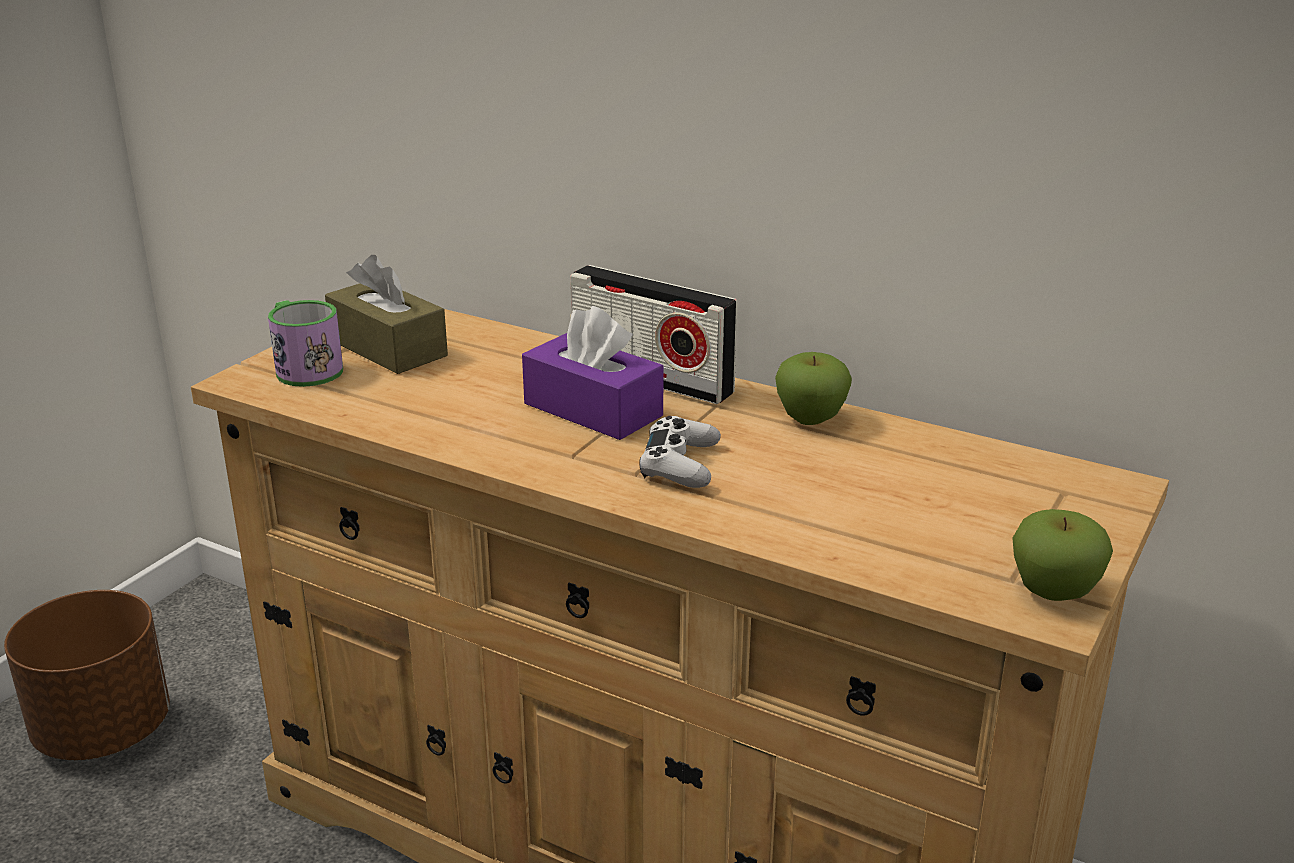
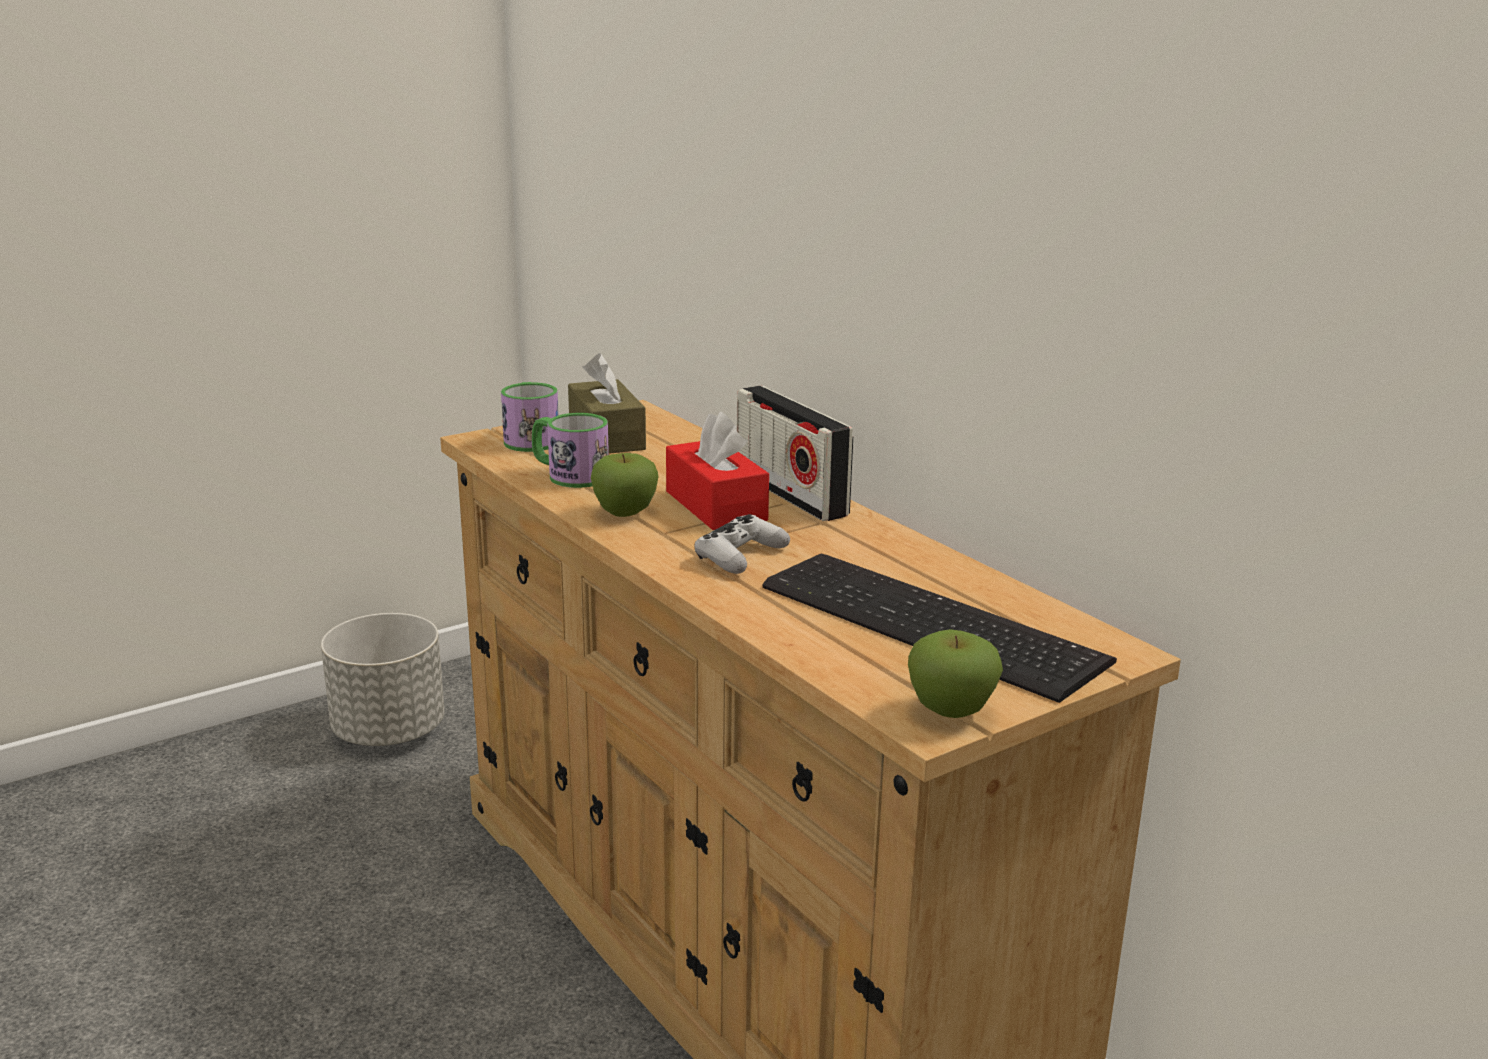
camera: 25 degrees right, 5 degrees down
(104, 731) = (390, 731): brown planter -> grey planter
(396, 405) = (569, 475): none -> mug
(593, 410) = (716, 506): purple tissue box -> red tissue box
(811, 419) = (892, 547): apple -> apple (625, 513)
(937, 502) = (930, 626): none -> keyboard

